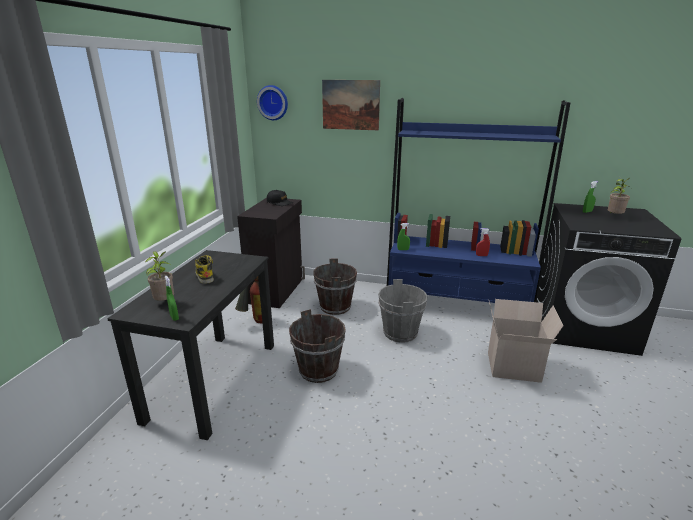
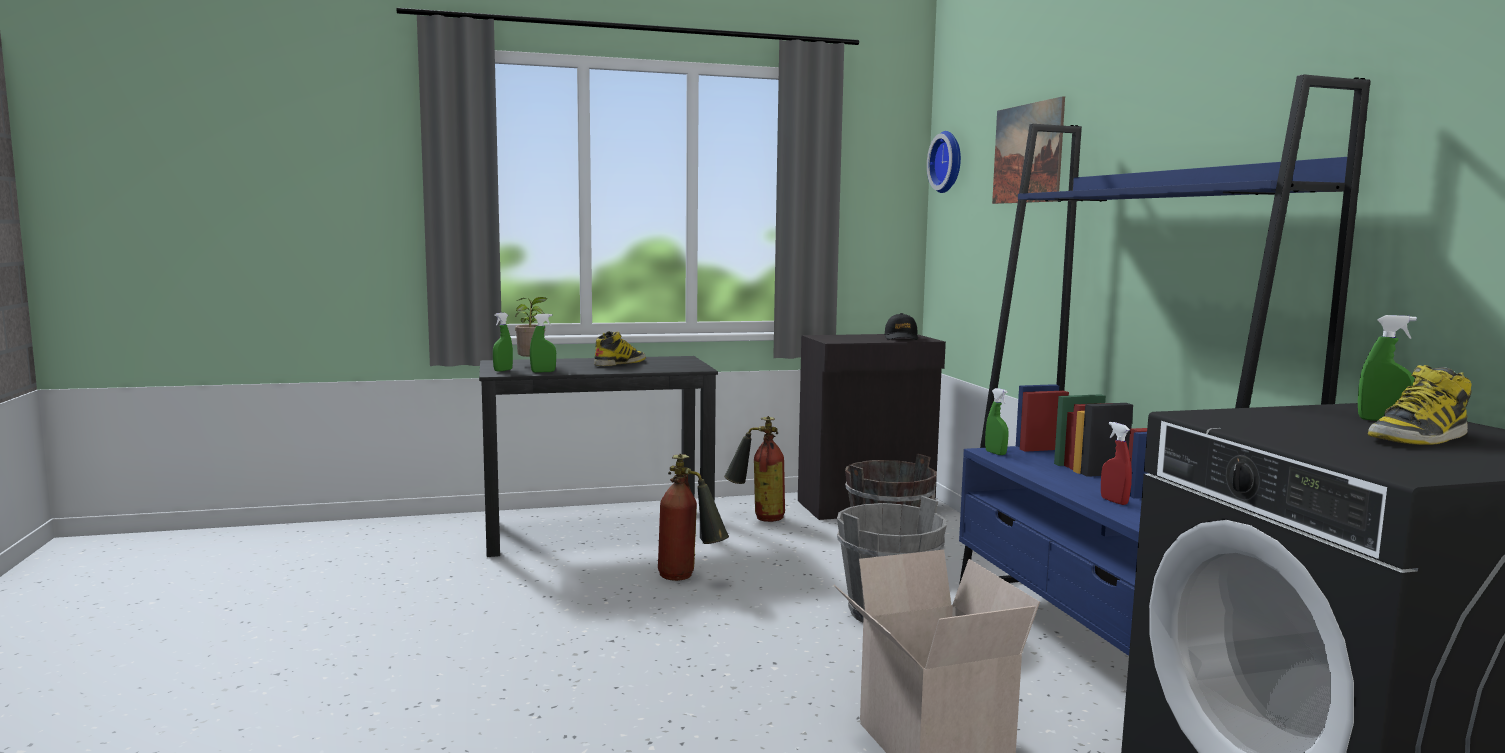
camera: 60 degrees right, 15 degrees down
(202, 304) = (543, 372): none -> green spray bottle
(318, 370) = (689, 578): brown bucket -> fire extinguisher
(614, 217) = (1418, 438): potted plant -> boot

